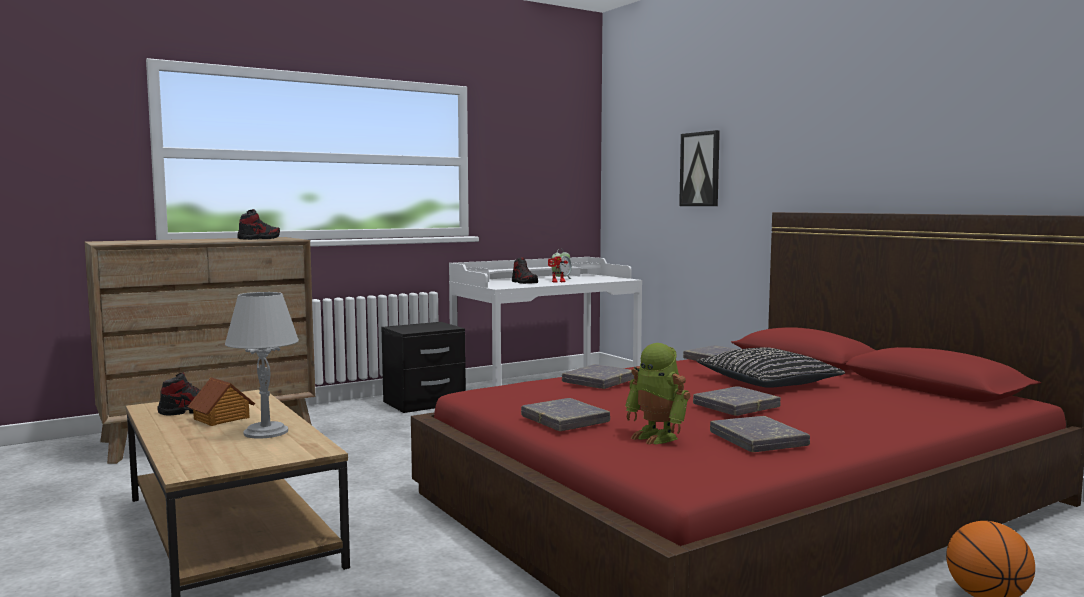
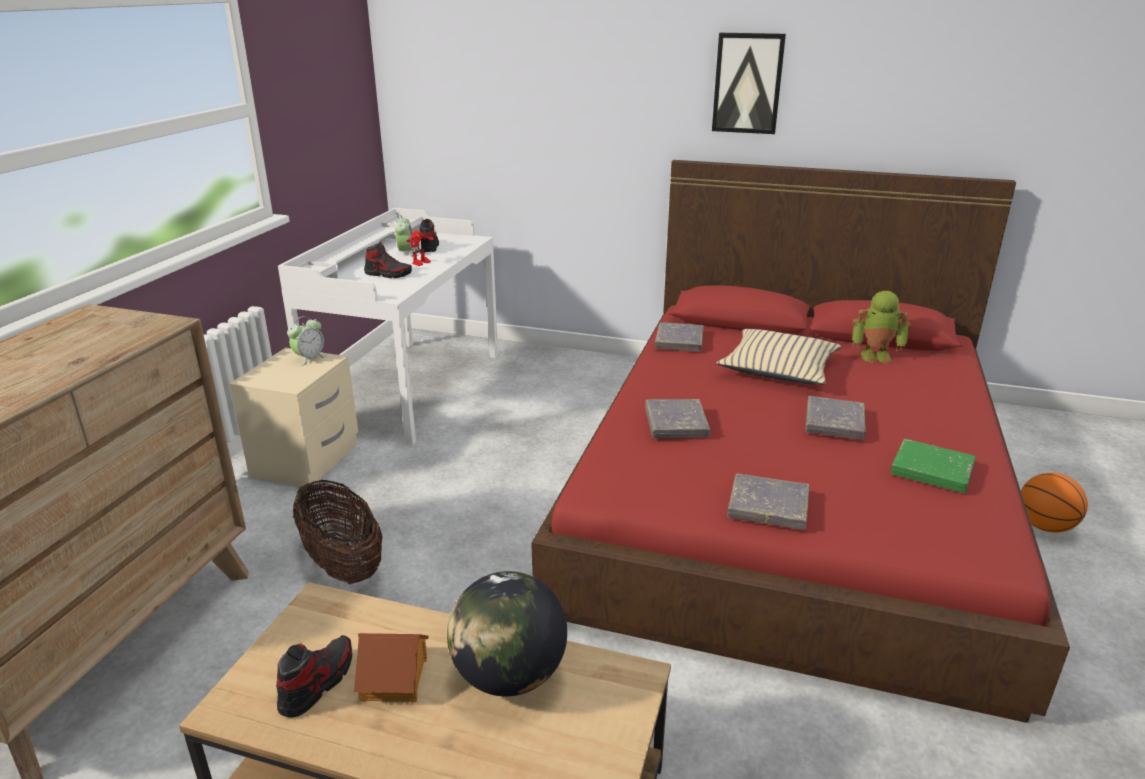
camera: 40 degrees left, 20 degrees up
(259, 239) = (92, 332): shoe -> shoe (429, 246)
(265, 432) = (509, 676): grey table lamp -> globe
(360, 442) = (343, 564): none -> basket
(424, 403) = (307, 460): black nightstand -> beige nightstand
(442, 326) = (309, 358): none -> alarm clock
(657, 436) = (871, 499): toy robot -> toy robot (876, 356)
(700, 169) = (552, 100): picture -> picture (747, 83)
(758, 440) = (931, 470): grey book -> green book
(767, 382) = (778, 368): black pillow -> beige pillow

